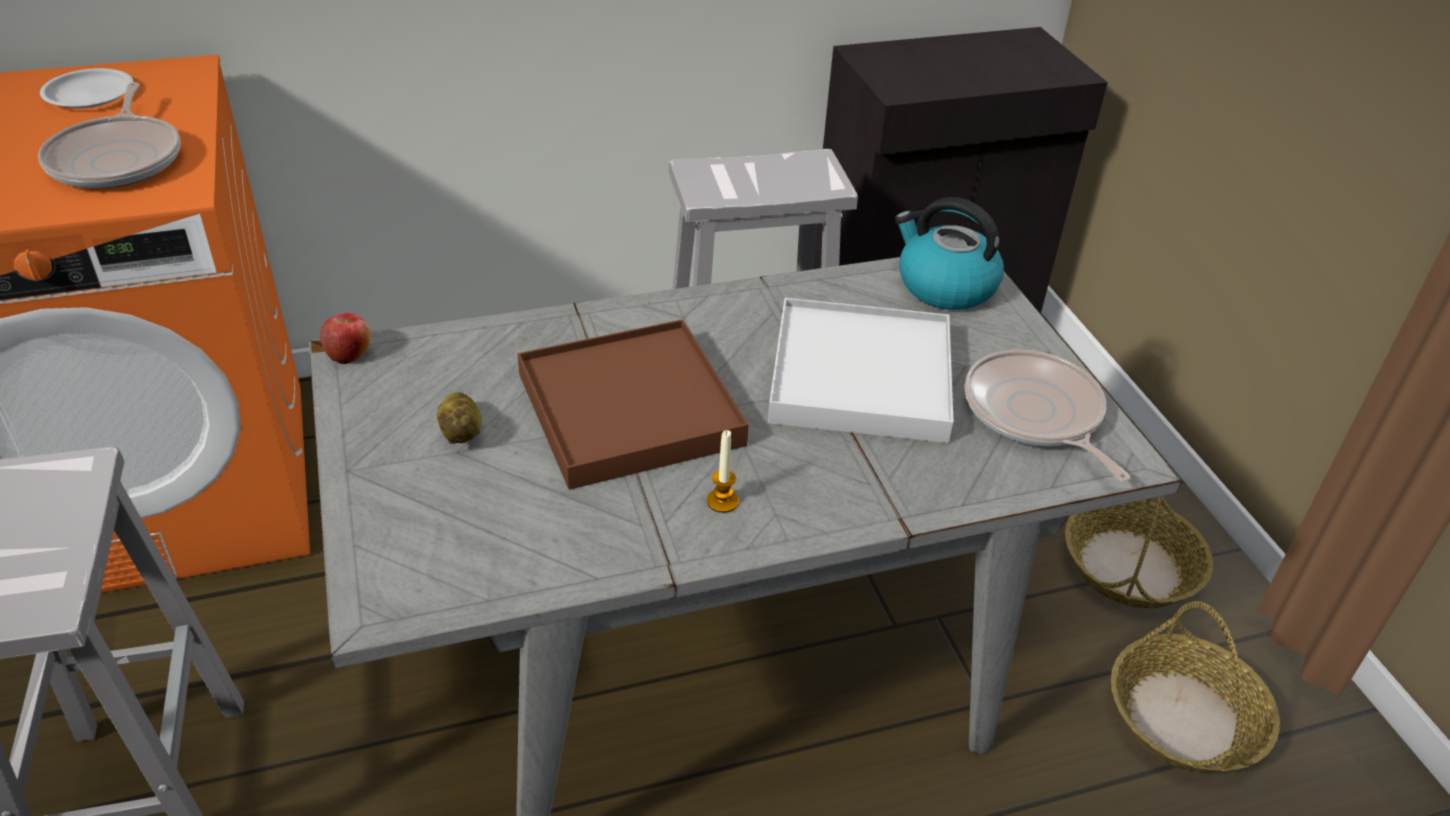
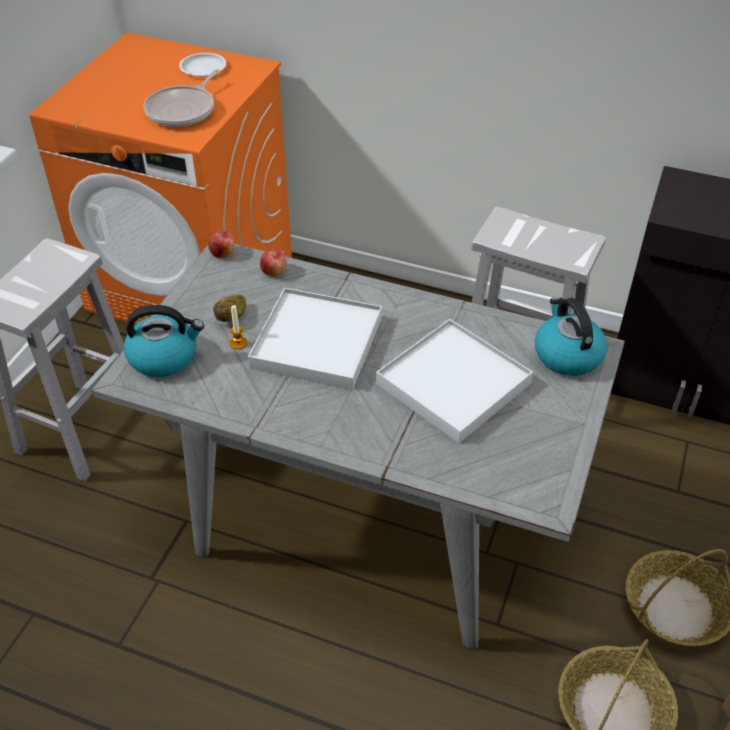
camera: 40 degrees right, 5 degrees up
(412, 540) = (164, 357): none -> kettle
(461, 346) = (274, 271): none -> apple
(630, 409) = (317, 343): brown tray -> white tray
(722, 501) = (311, 411): candle -> candle (238, 343)
(1035, 414) = (529, 454): frying pan -> none

